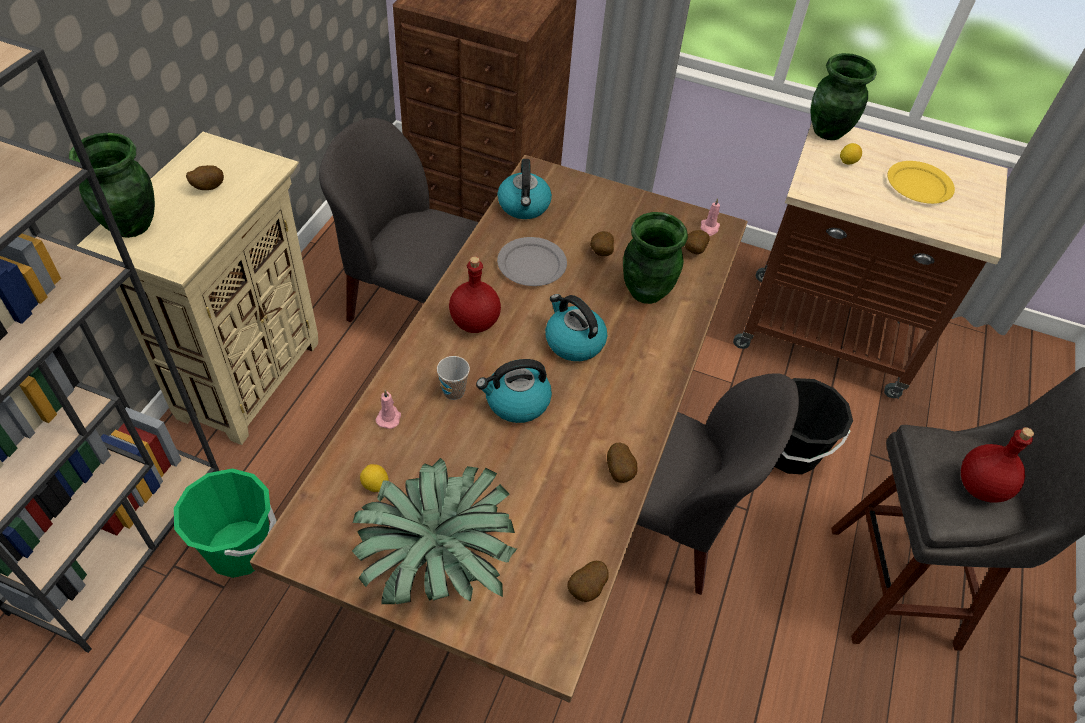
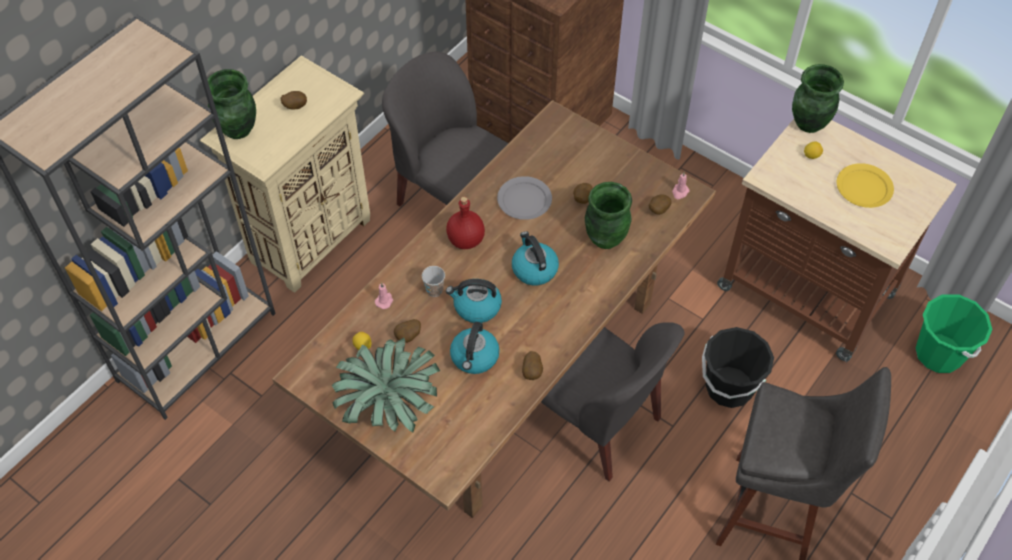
camera: 20 degrees right, 5 degrees up
(240, 549) = (278, 371): green bucket -> green bucket (939, 354)
(524, 206) = (535, 148): kettle -> kettle (474, 357)
(587, 589) = (480, 445): potato -> potato (408, 337)
(981, 487) = (796, 440): red bottle -> none

